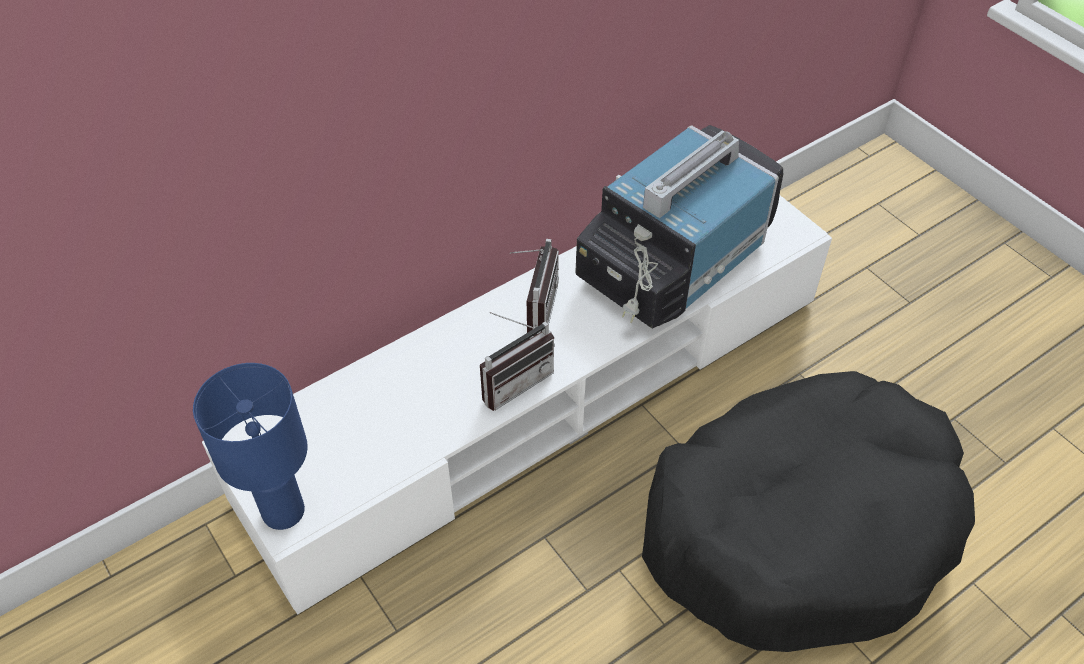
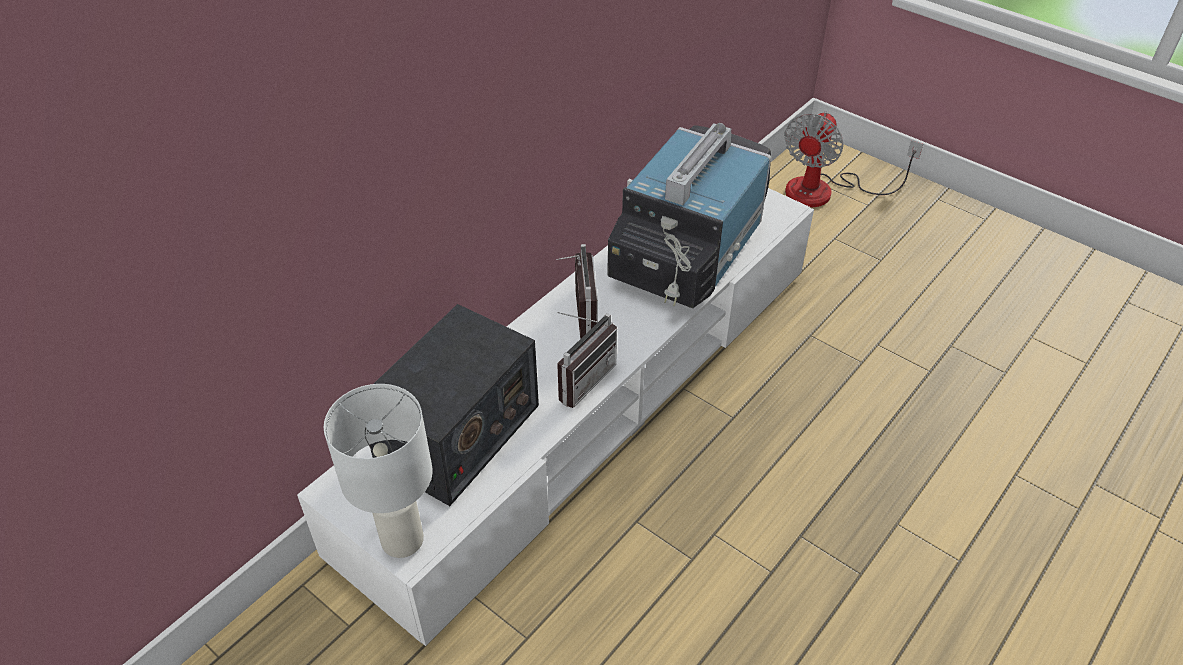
camera: 15 degrees left, 5 degrees down
(284, 511) = (404, 539): blue table lamp -> white table lamp
(371, 414) = (458, 434): none -> radio
(798, 526) = (856, 461): black dog bed -> none
(876, 210) = (825, 191): none -> fan

